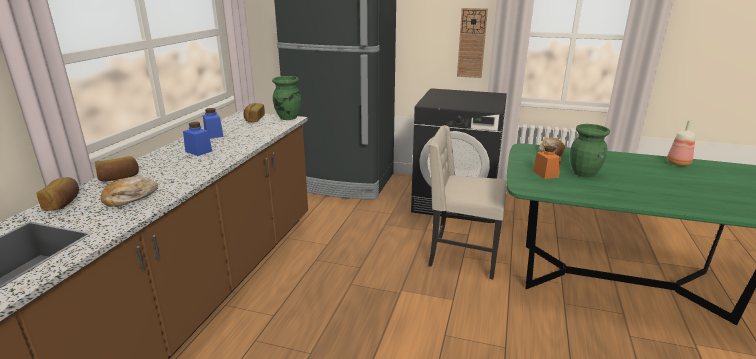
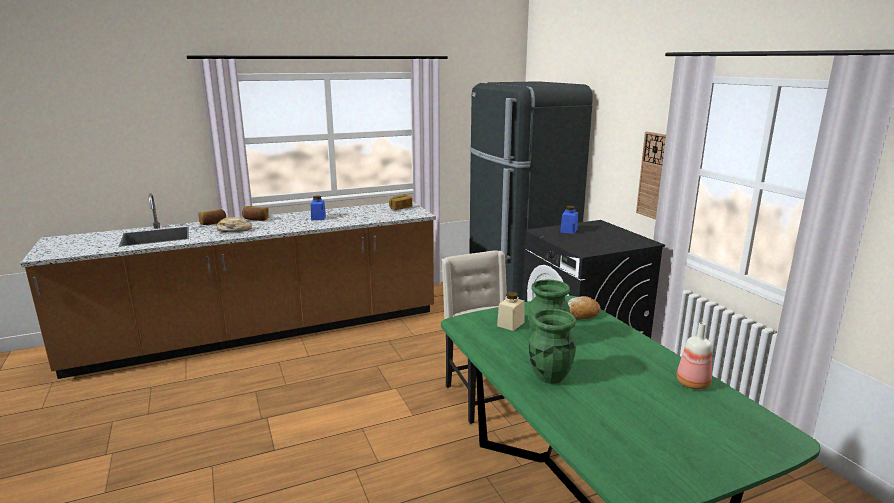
camera: 50 degrees right, 5 degrees down
(214, 135) = (352, 211): blue jar -> blue jar (568, 230)
(288, 118) = (421, 213): green vase -> green vase (549, 376)
(545, 174) = (510, 324): orange jar -> beige jar

